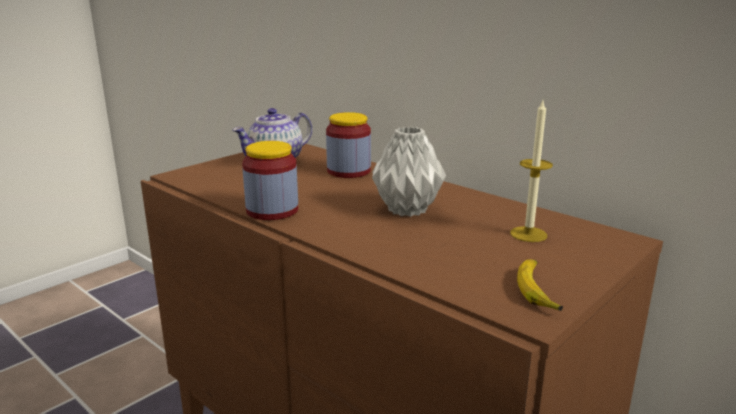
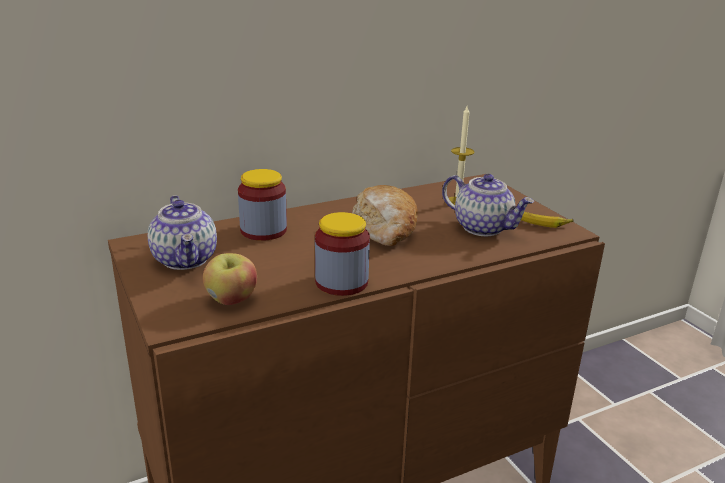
camera: 70 degrees left, 5 degrees up
(220, 183) = (231, 300): none -> apple
(406, 210) = (385, 228): grey vase -> bread
(469, 256) = (483, 227): none -> teapot

